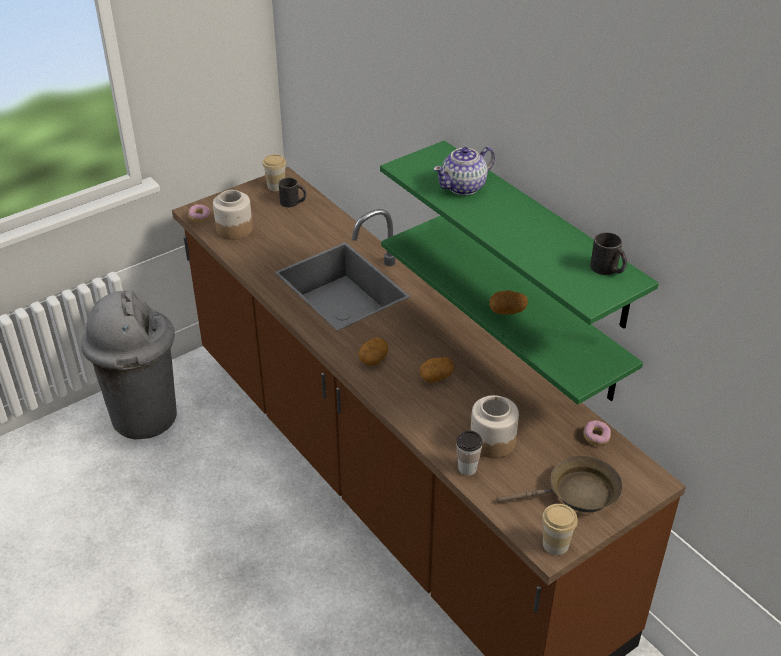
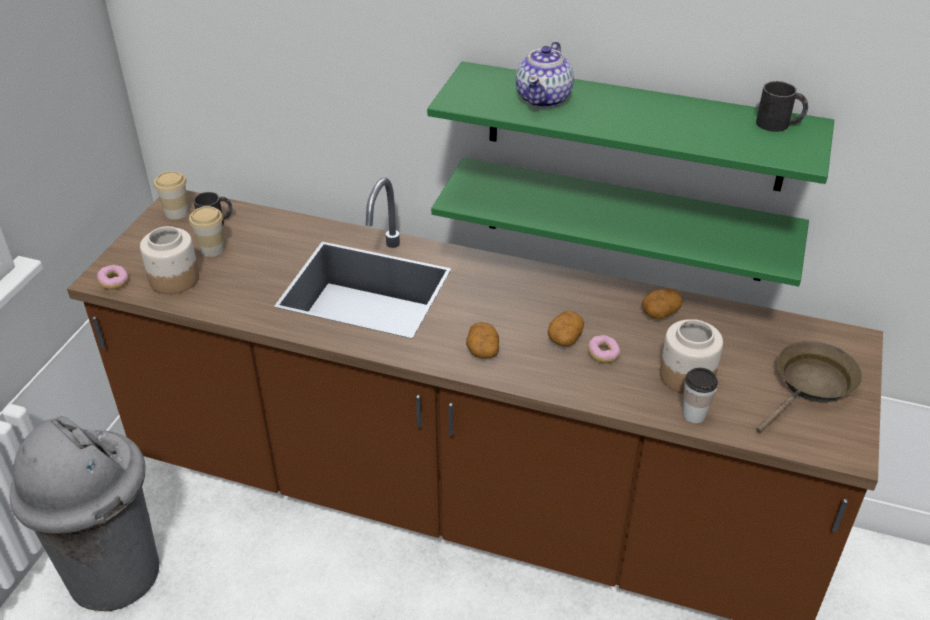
camera: 35 degrees left, 0 degrees up
(507, 310) = (639, 224): potato -> potato (660, 312)
(555, 544) = (848, 445): cup -> cup (212, 249)
(596, 437) = (768, 324): donut -> donut (603, 354)

